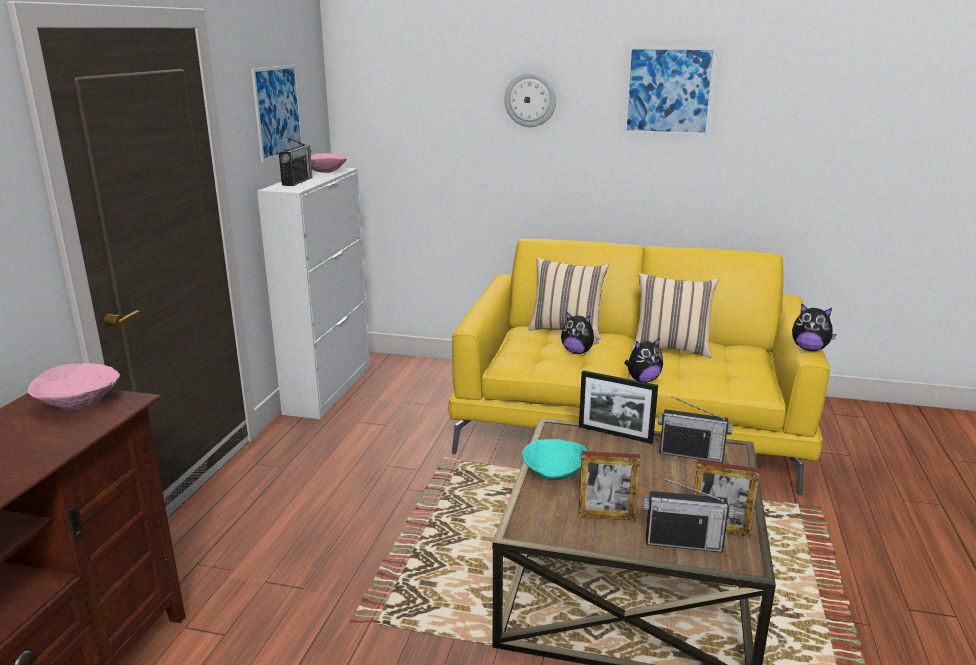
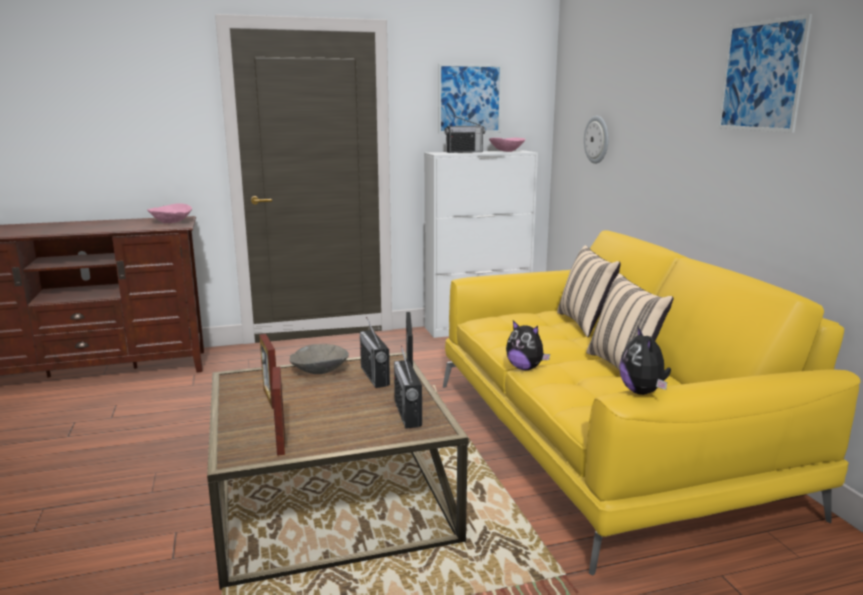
camera: 60 degrees right, 5 degrees down
(530, 99) = (656, 92): wall clock -> wall clock (597, 139)
(554, 474) = (319, 372): turquoise bowl -> grey bowl
(577, 352) = (542, 335): plush toy -> none
(683, 543) = (250, 430): radio -> radio (374, 376)

